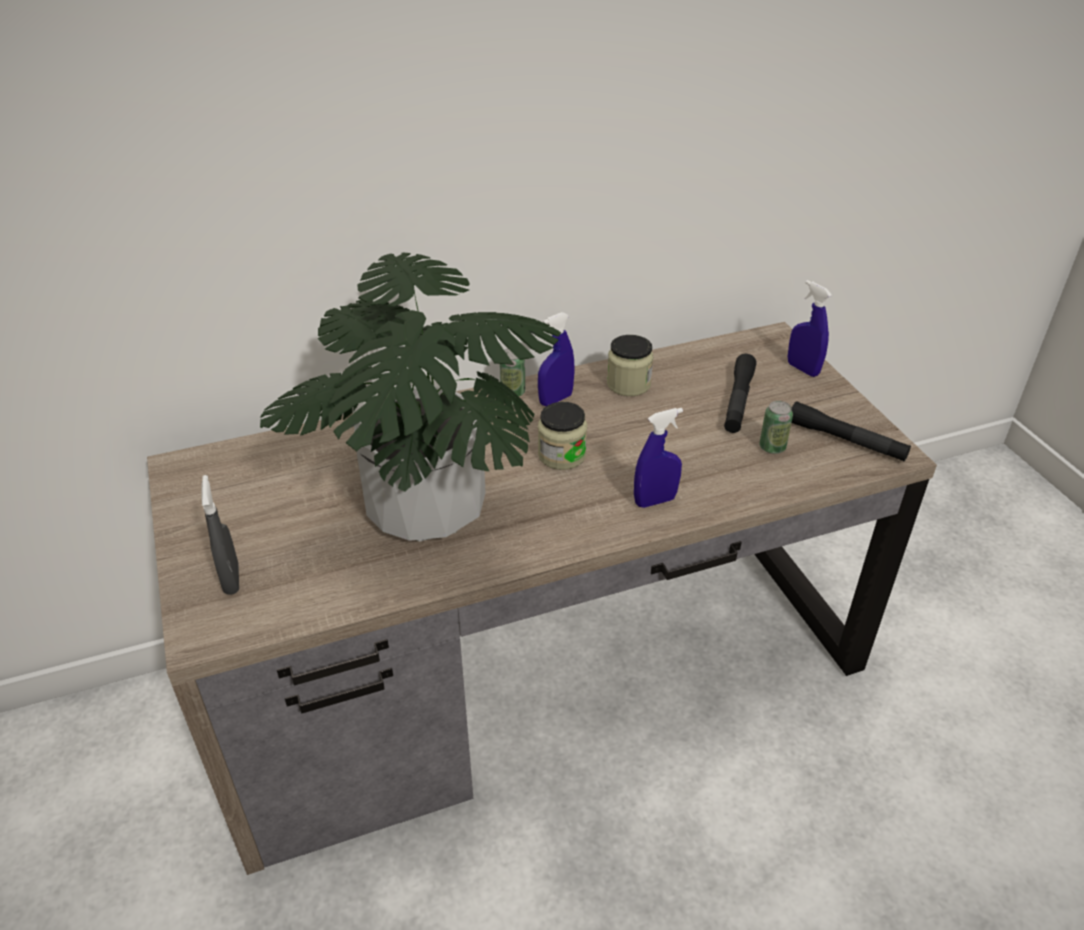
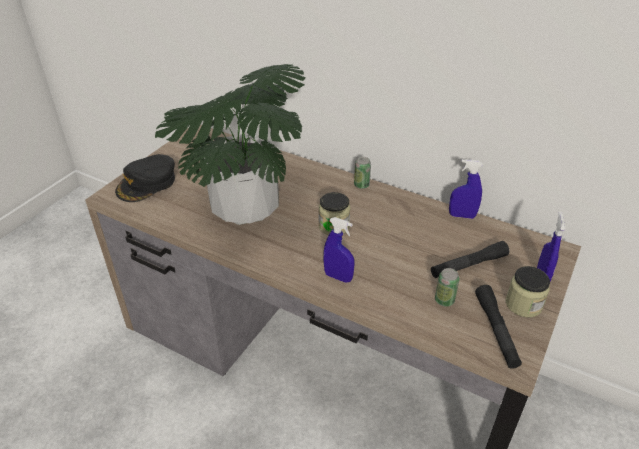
camera: 50 degrees right, 0 degrees up
(231, 579) = (147, 183): grey spray bottle -> black cap
(555, 399) = (375, 201): blue spray bottle -> blue spray bottle (462, 216)
(628, 384) = (423, 217): jar -> jar (523, 304)

